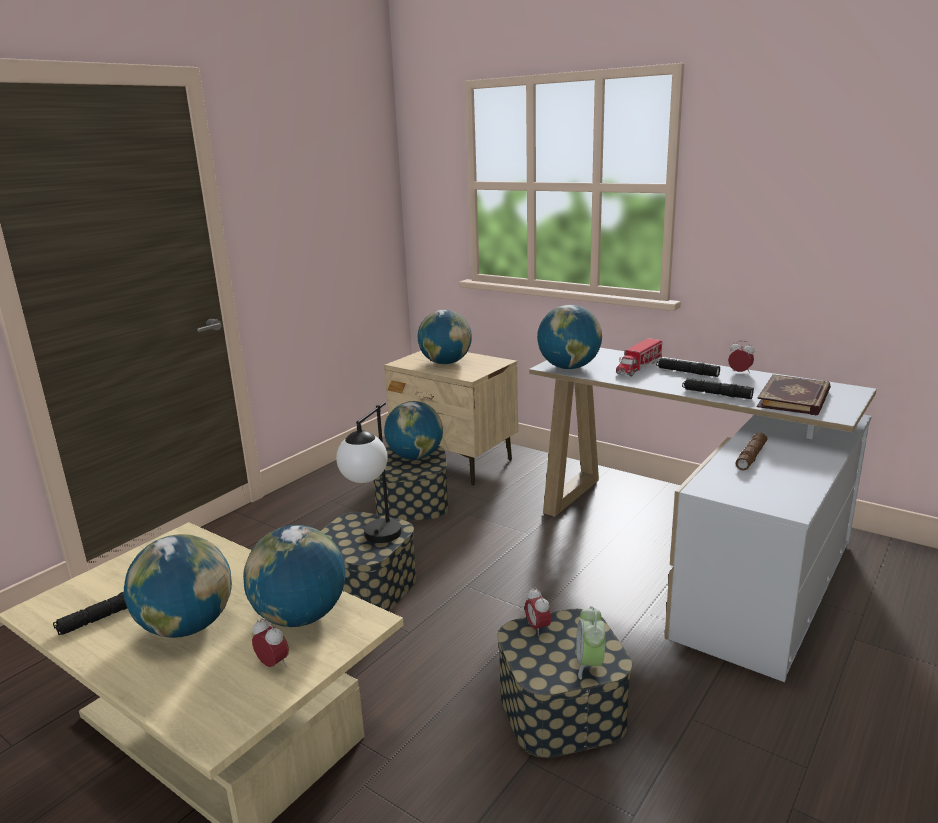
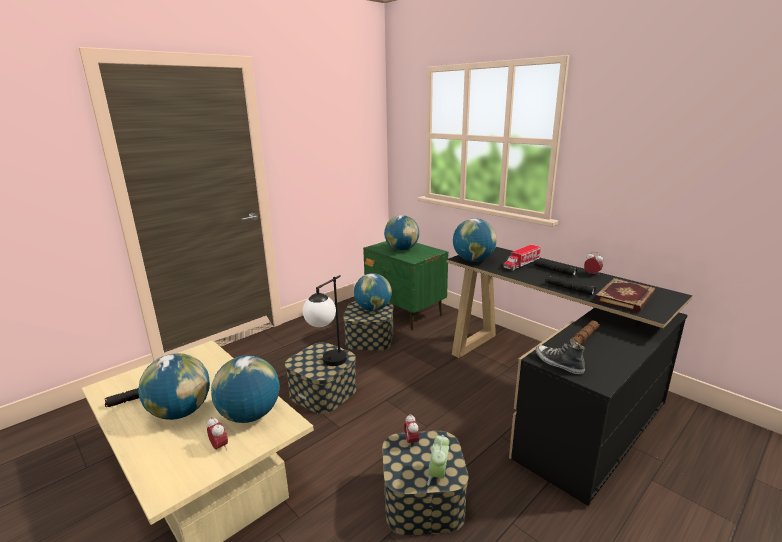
camera: 10 degrees right, 0 degrees up
(455, 462) = (405, 313): beige nightstand -> green nightstand
(697, 549) = (551, 394): white desk -> black desk
(729, 492) = (558, 363): none -> shoe

